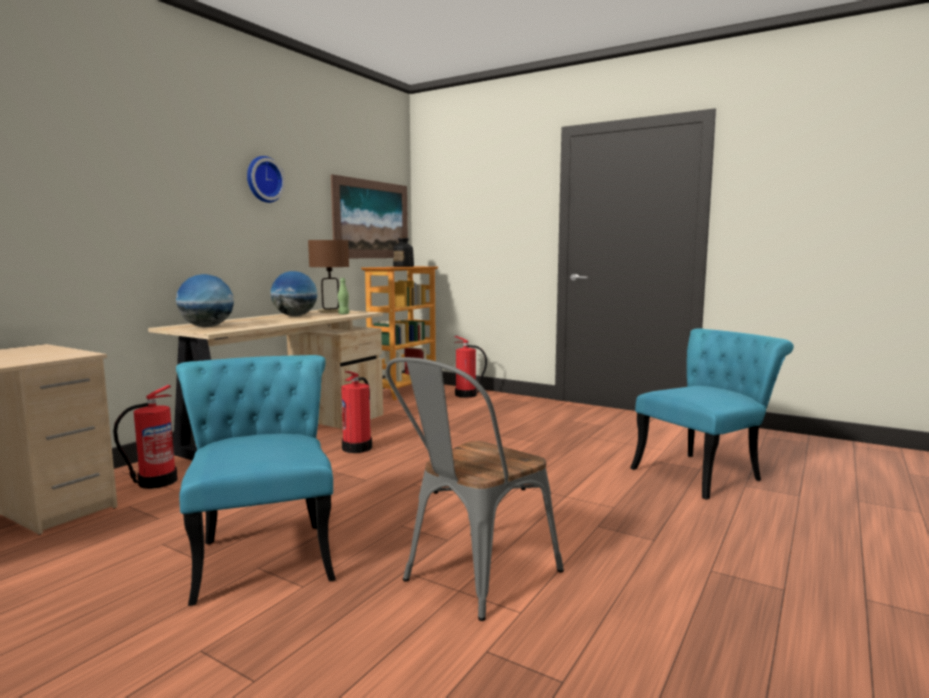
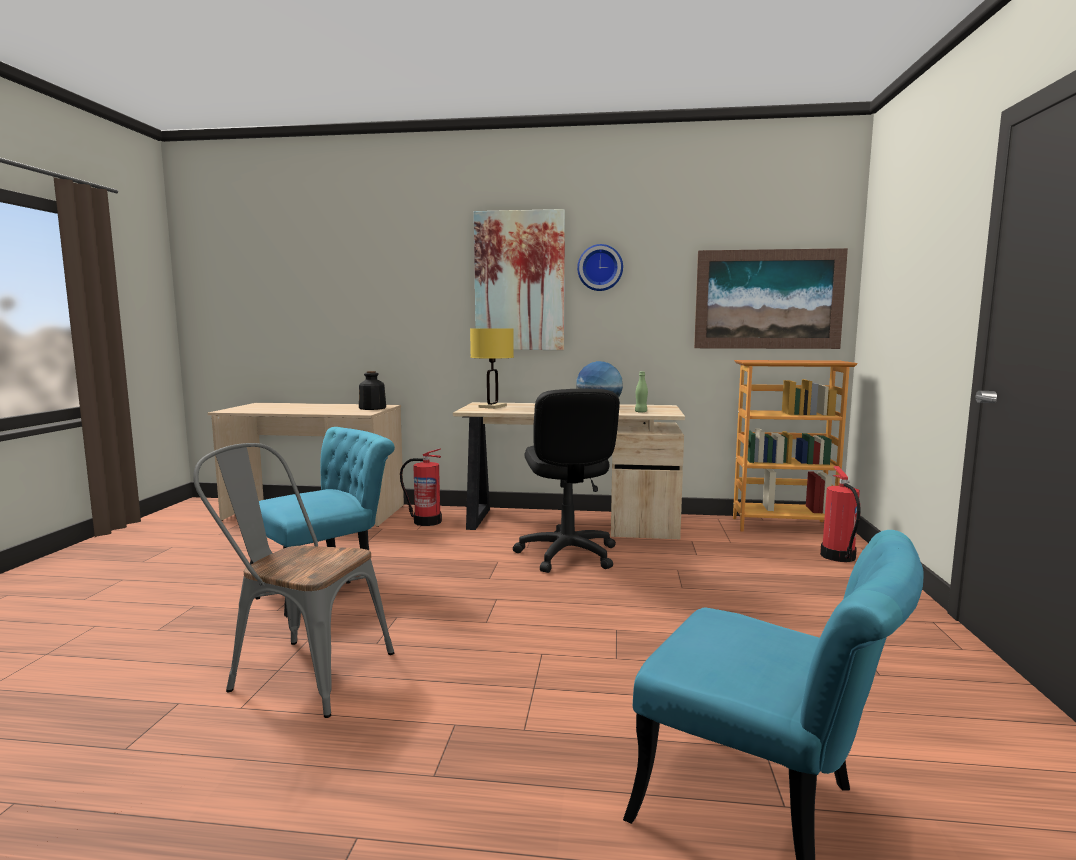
camera: 65 degrees right, 0 degrees up
(190, 184) = (519, 281): none -> picture
(207, 327) = (492, 406): globe -> yellow table lamp
(331, 311) = (652, 408): brown table lamp -> none
(358, 447) = (567, 555): fire extinguisher -> black office chair
(404, 266) = (807, 360): bottle -> bottle (372, 408)

